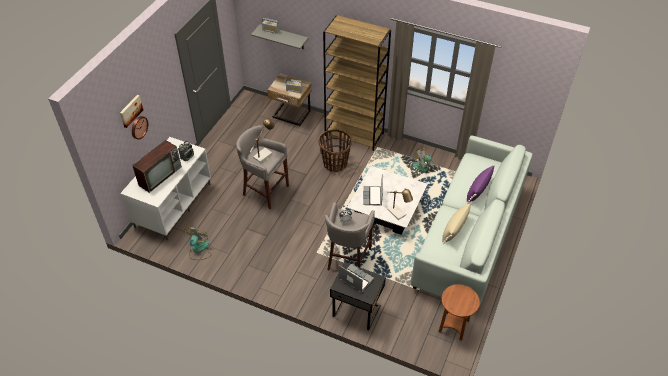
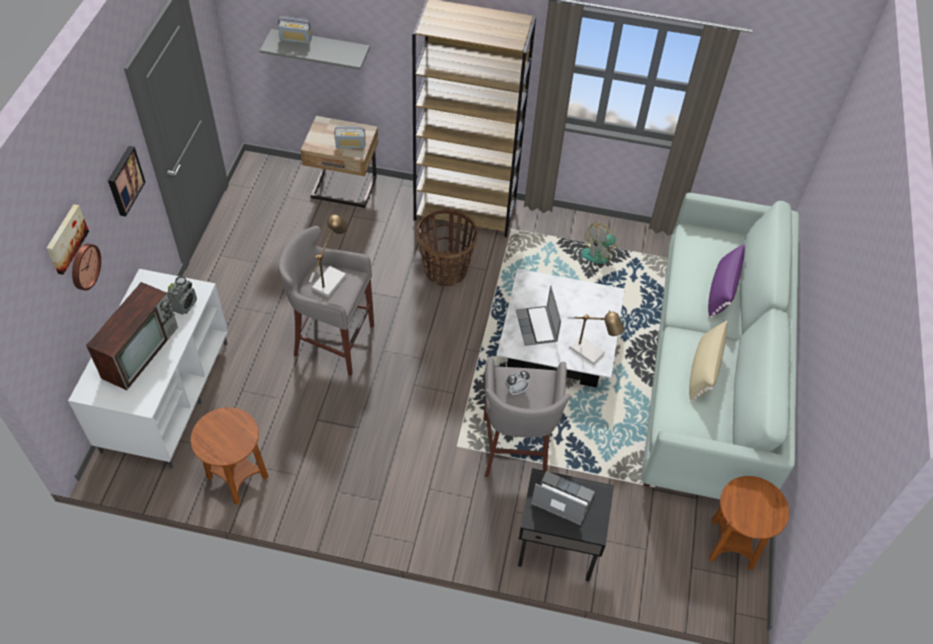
camera: 15 degrees left, 5 degrees up
(167, 89) = (124, 180): none -> picture
(199, 250) = (237, 477): fan -> brown side table

